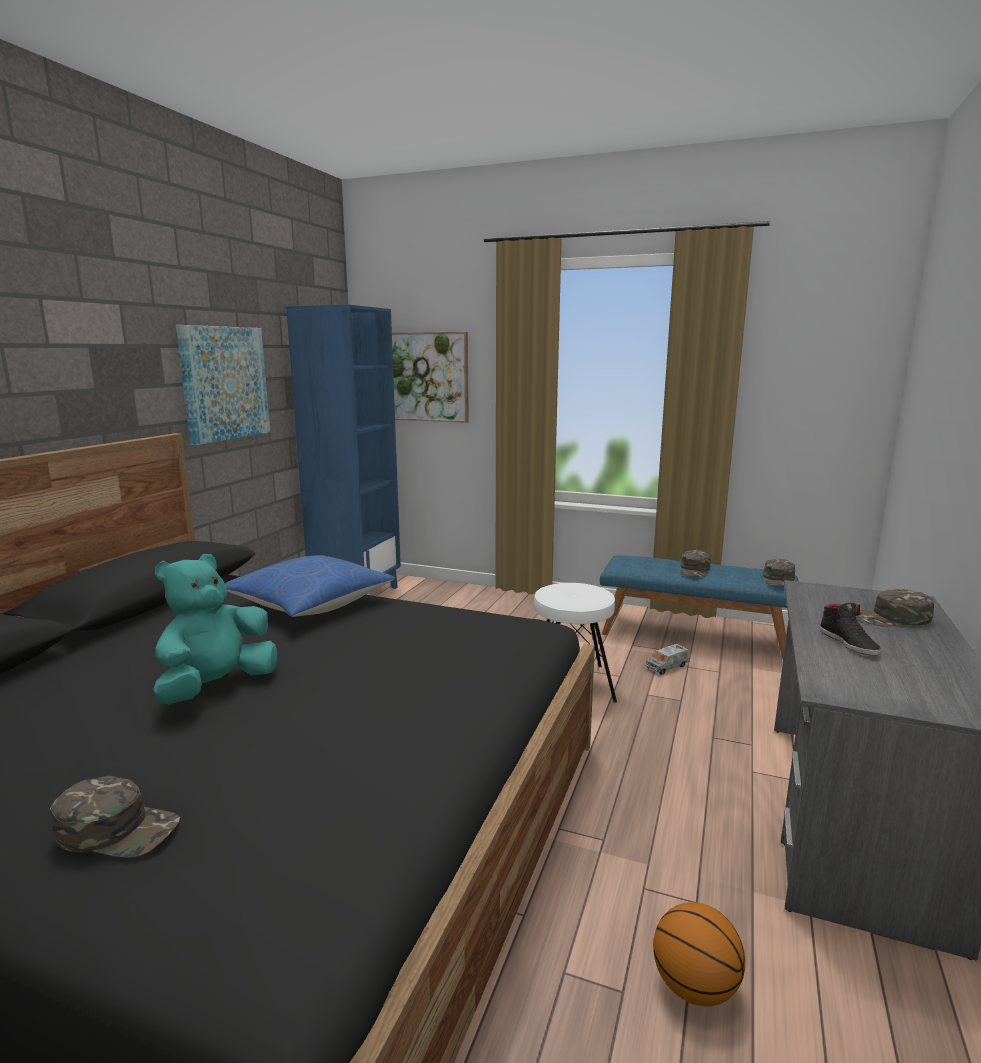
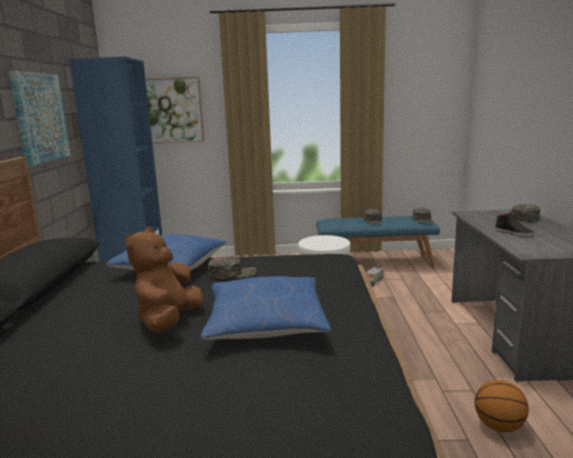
camera: 20 degrees left, 0 degrees up
(118, 829) = (208, 401): green cap -> green cap (232, 273)
(217, 687) = (169, 321): turquoise plush toy -> brown plush toy
(322, 722) = (266, 324): none -> blue pillow

